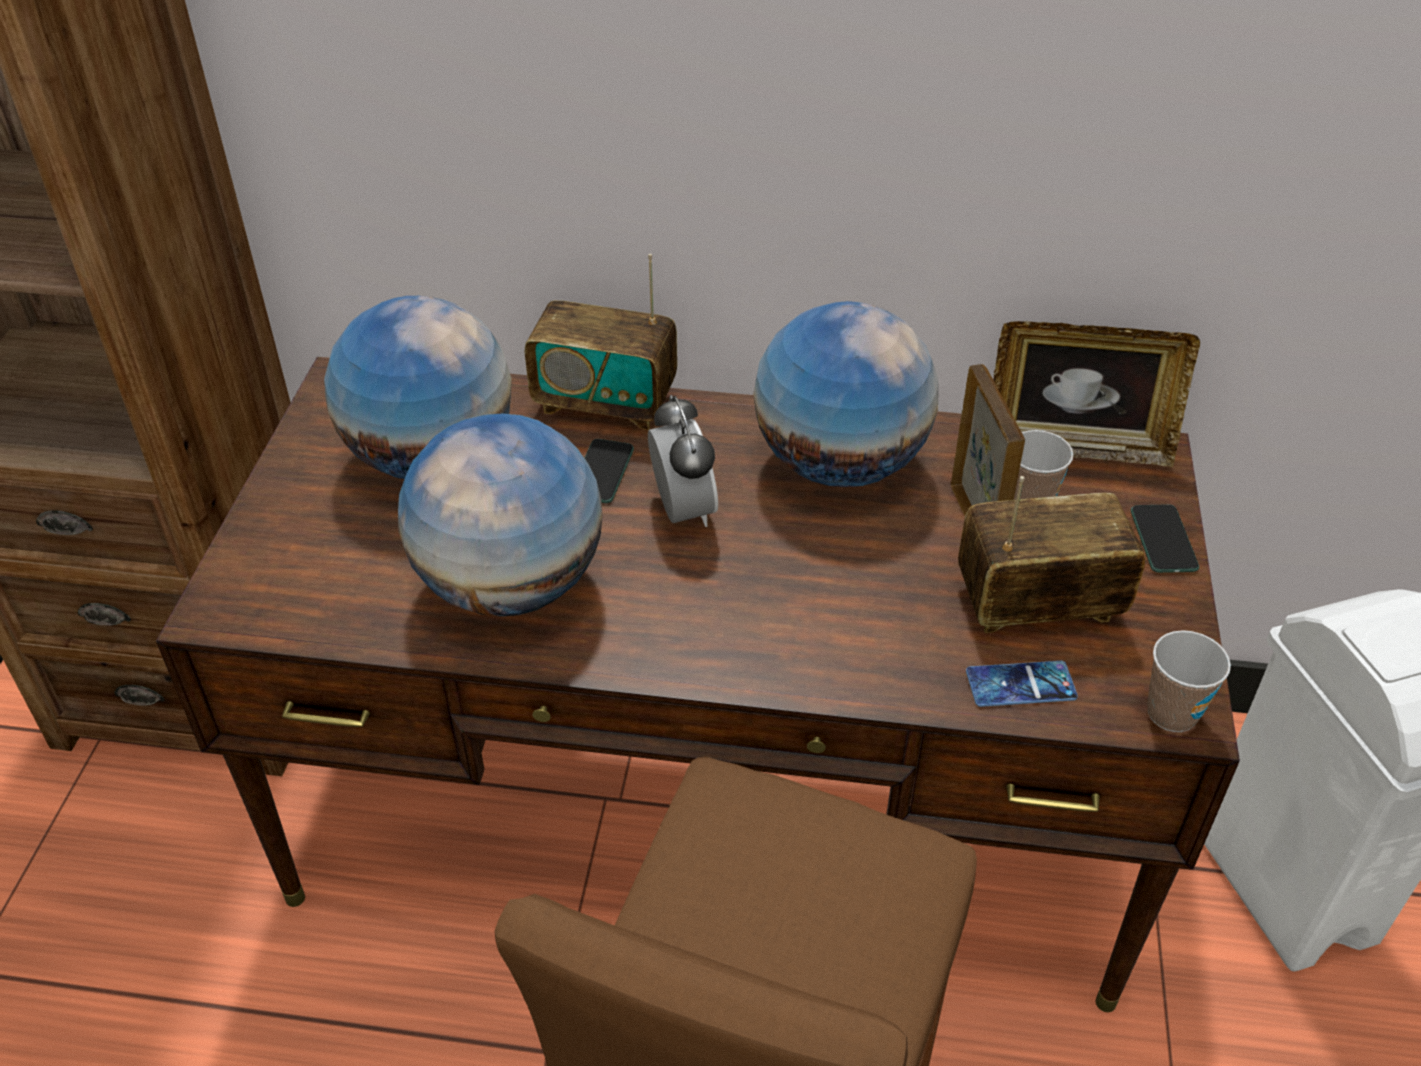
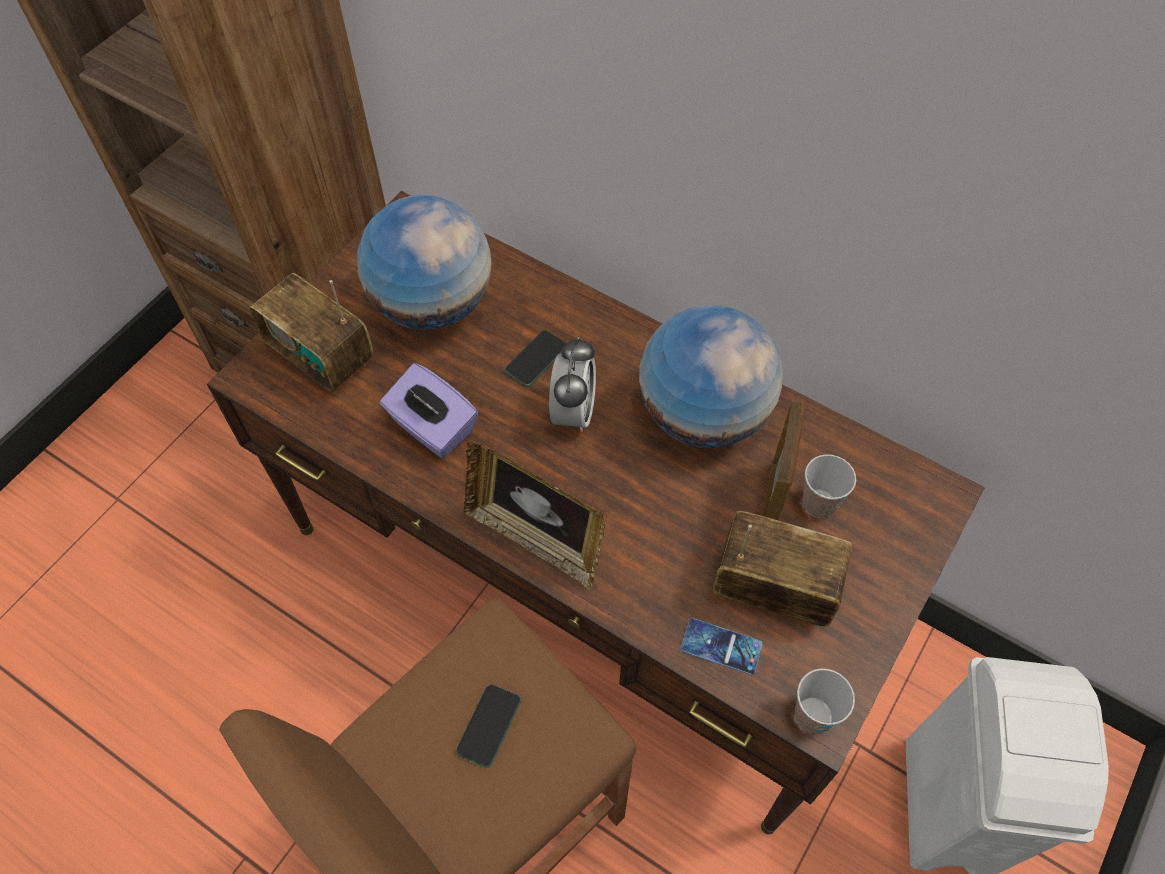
camera: 25 degrees right, 15 degrees up
(512, 585) = (432, 428): globe -> purple tissue box
(605, 403) = (569, 300): radio -> radio (321, 356)
(1076, 446) = (888, 466): picture frame -> picture frame (536, 539)
(1163, 540) = (901, 573): phone -> phone (489, 726)

